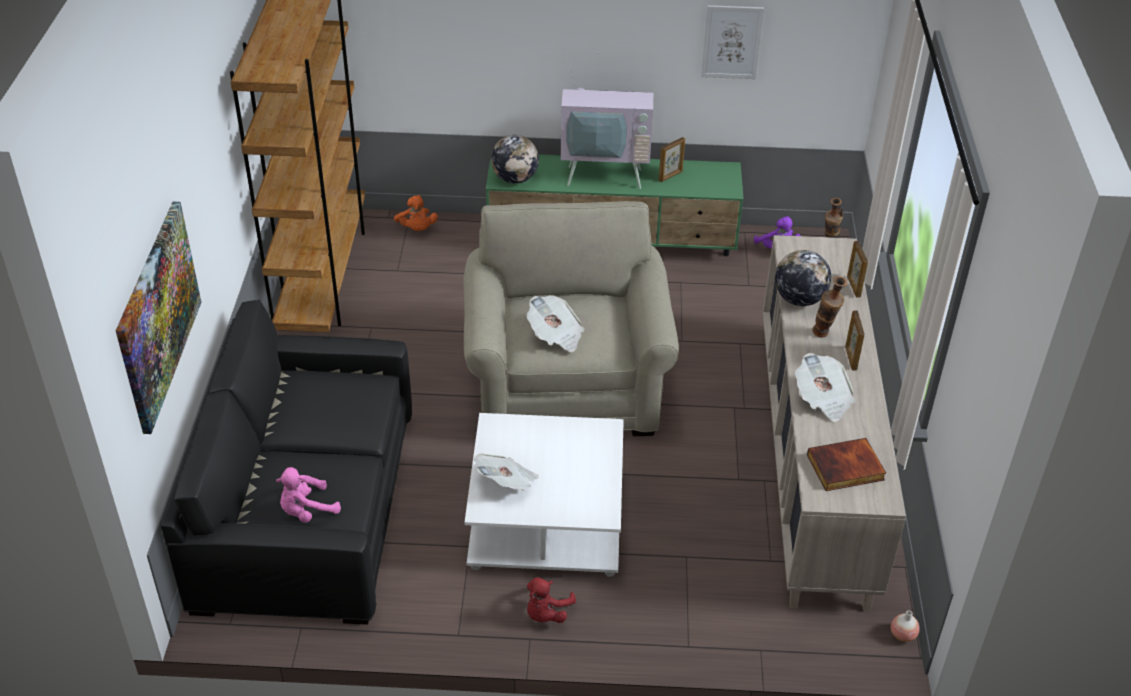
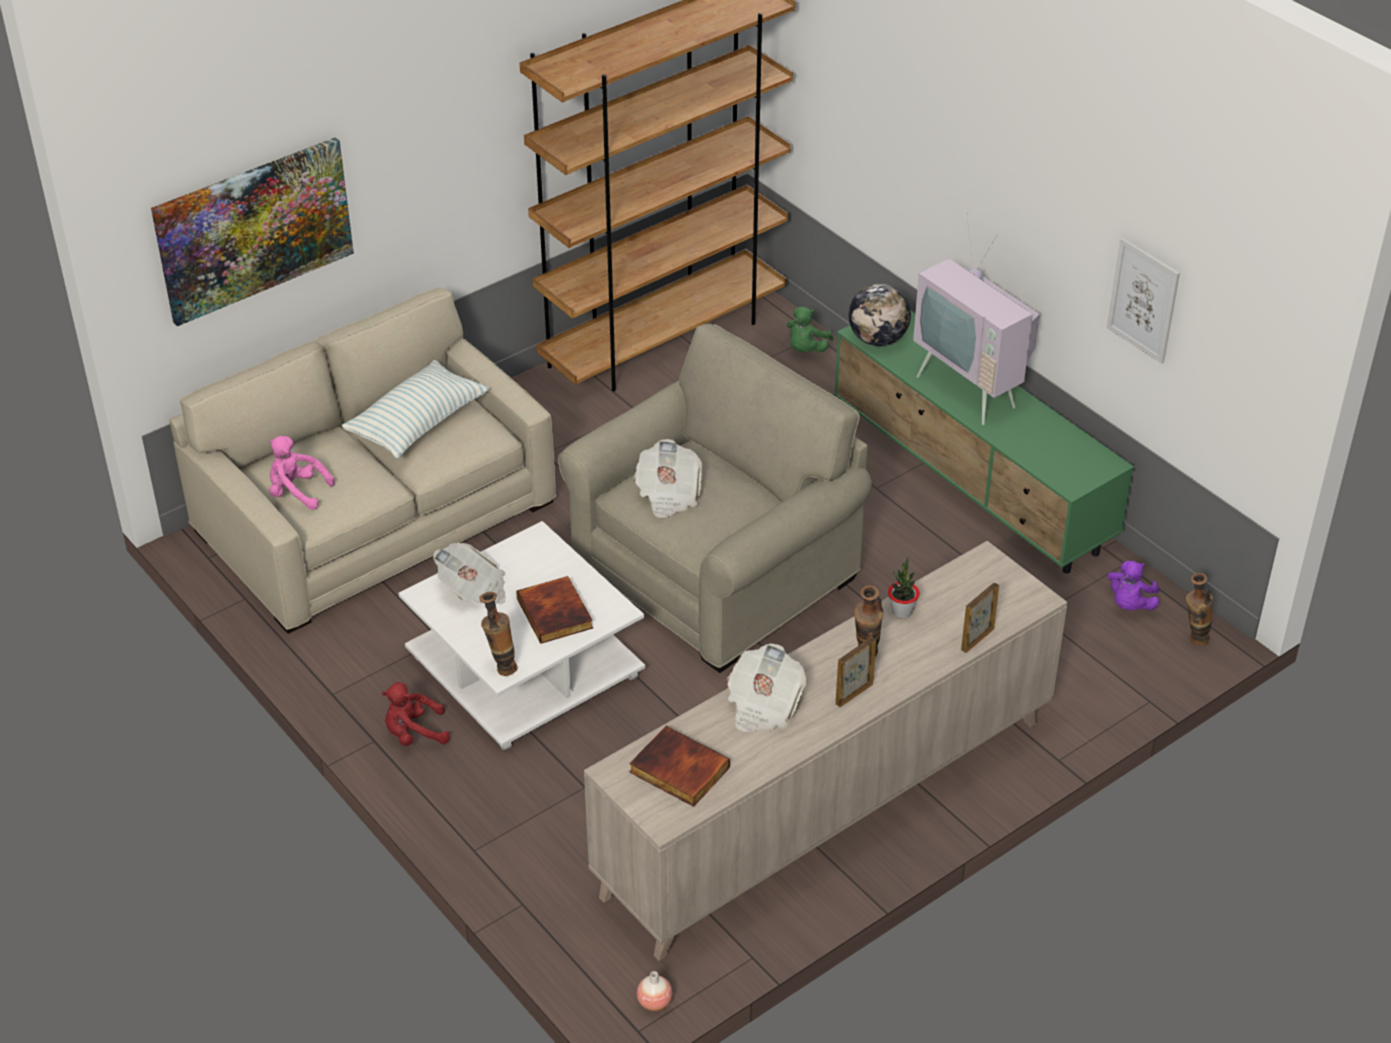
camera: 50 degrees right, 0 degrees up
(304, 506) = (375, 514): black sofa -> beige sofa
(317, 409) = (418, 423): none -> pillow
(417, 229) = (806, 349): orange plush toy -> green plush toy
(577, 457) = (556, 613): none -> book
(599, 513) = (501, 667): none -> vase
(670, 176) = (1034, 433): picture frame -> none
(799, 299) = (902, 611): globe -> potted plant

